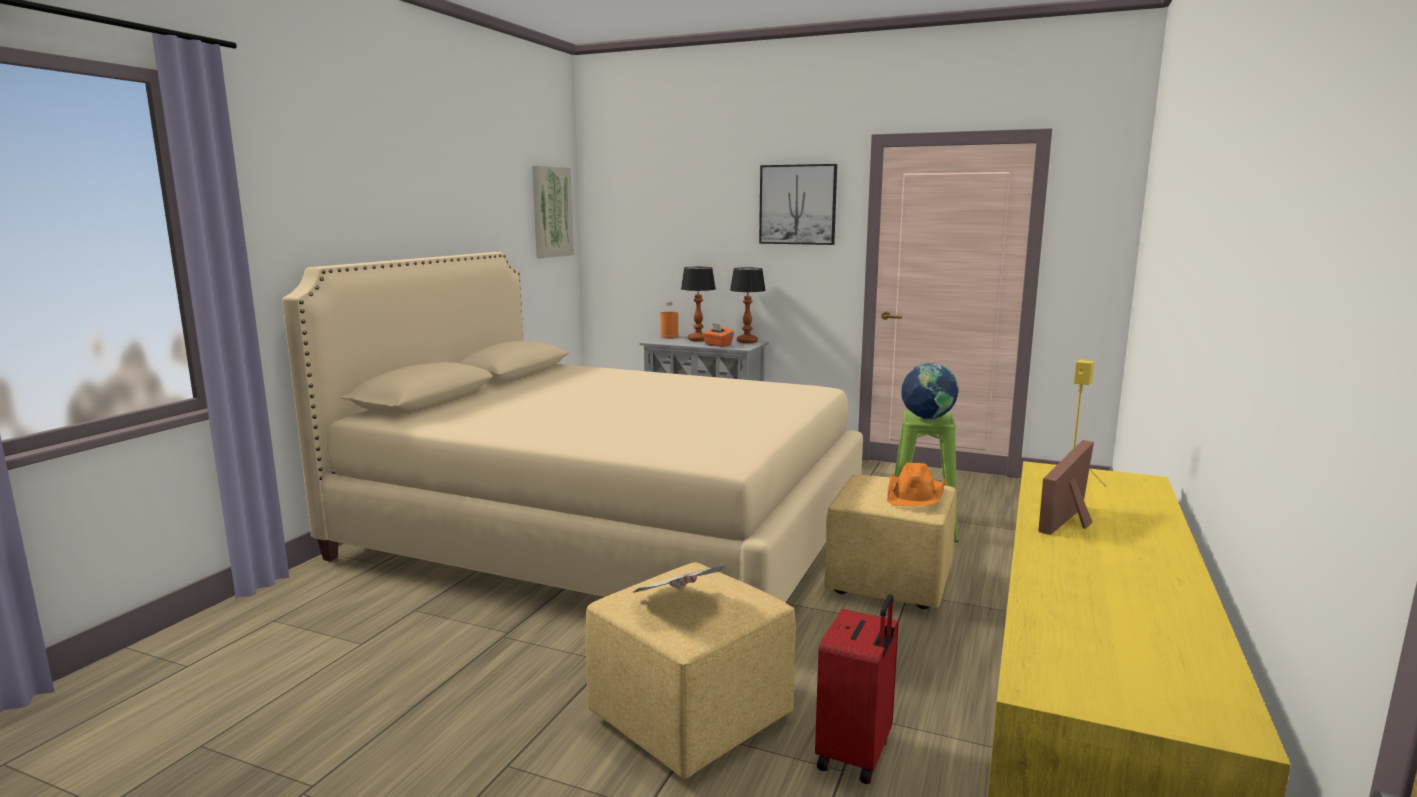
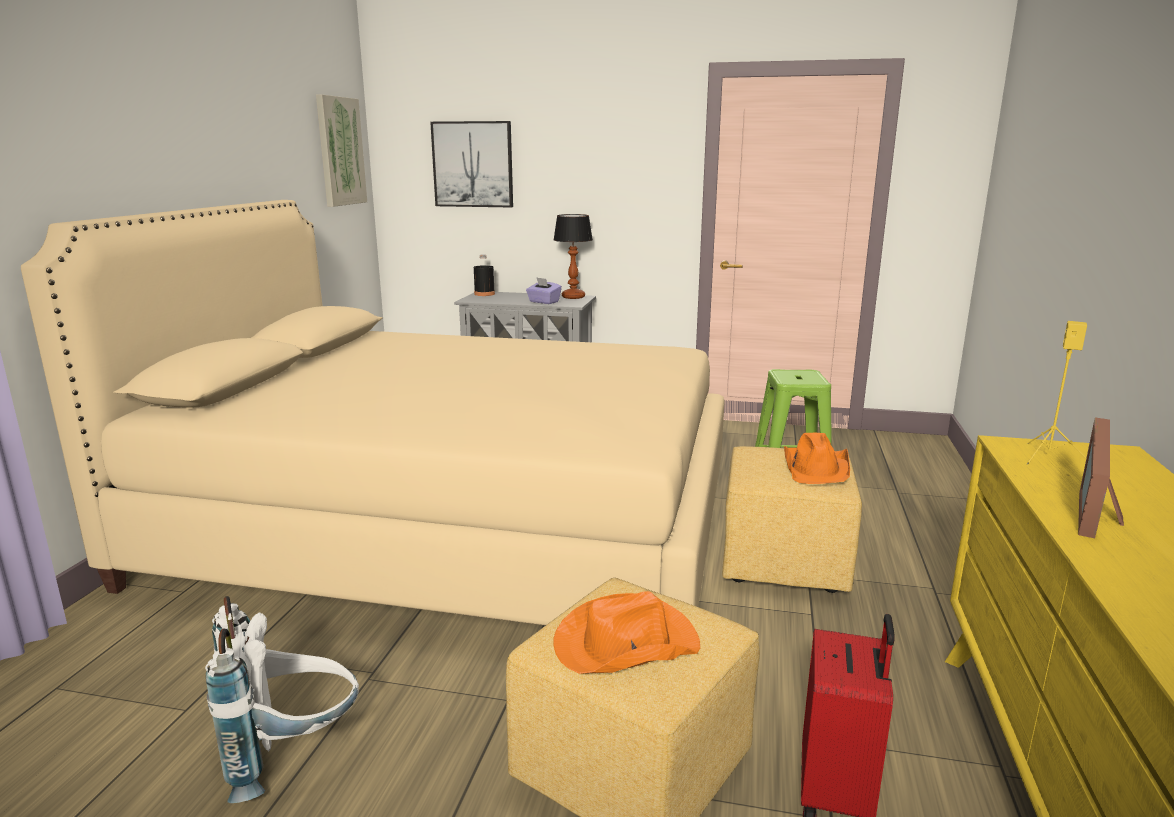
camera: 10 degrees left, 5 degrees up
(431, 681) = (292, 755): none -> white backpack
(669, 337) = (484, 294): orange bottle -> black bottle
(678, 604) = (624, 644): newspaper -> orange hat
(698, 339) = (518, 296): table lamp -> none
(717, 345) = (543, 302): orange tissue box -> purple tissue box
(798, 204) = (626, 142): picture -> picture (473, 164)
(928, 419) = (800, 379): globe -> none

